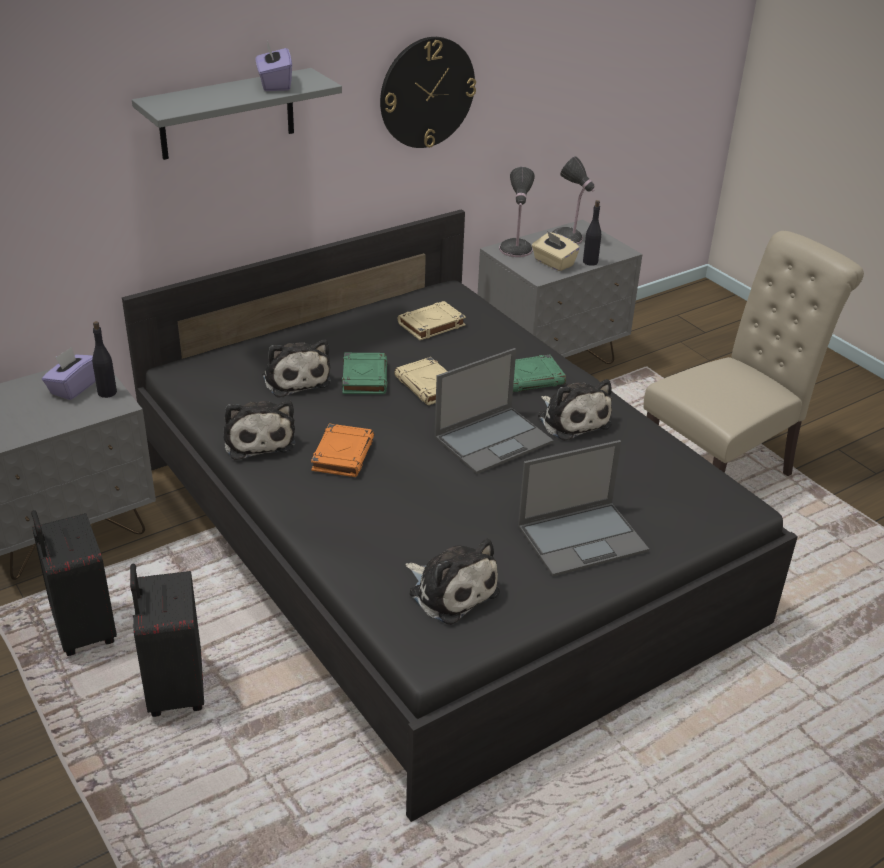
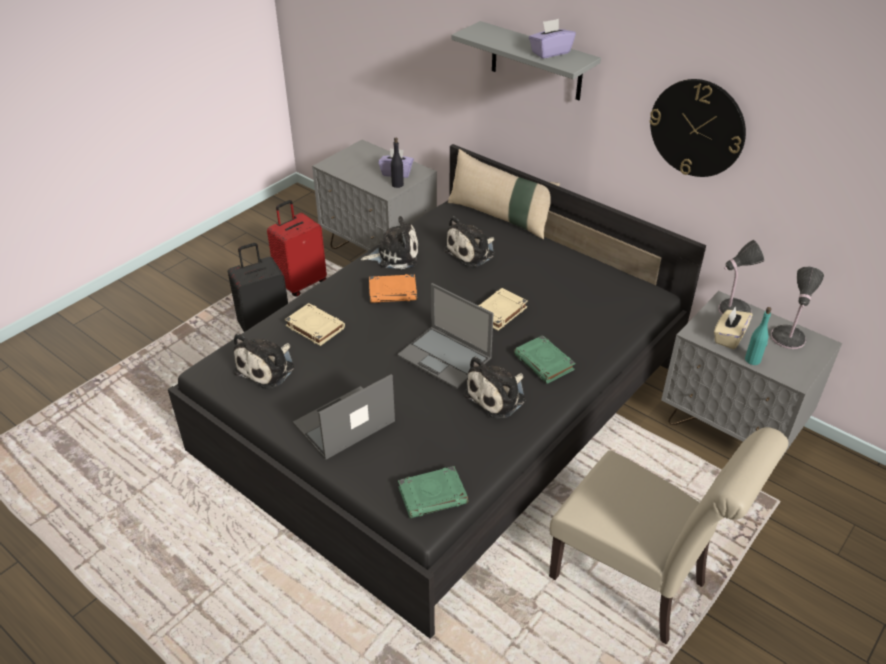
camera: 75 degrees right, 5 degrees up
(82, 631) = (301, 283): black suitcase -> red suitcase
(230, 343) = (500, 216): none -> beige pillow
(258, 439) = (394, 255): plush toy -> plush toy turned 150 degrees counterclockwise
(364, 377) = (491, 280): green book -> green book (433, 495)
(431, 325) = (589, 297): beige book -> beige book (314, 327)
(583, 538) = (343, 423): laptop -> laptop turned 90 degrees clockwise
(590, 262) = (753, 360): black bottle -> turquoise bottle

